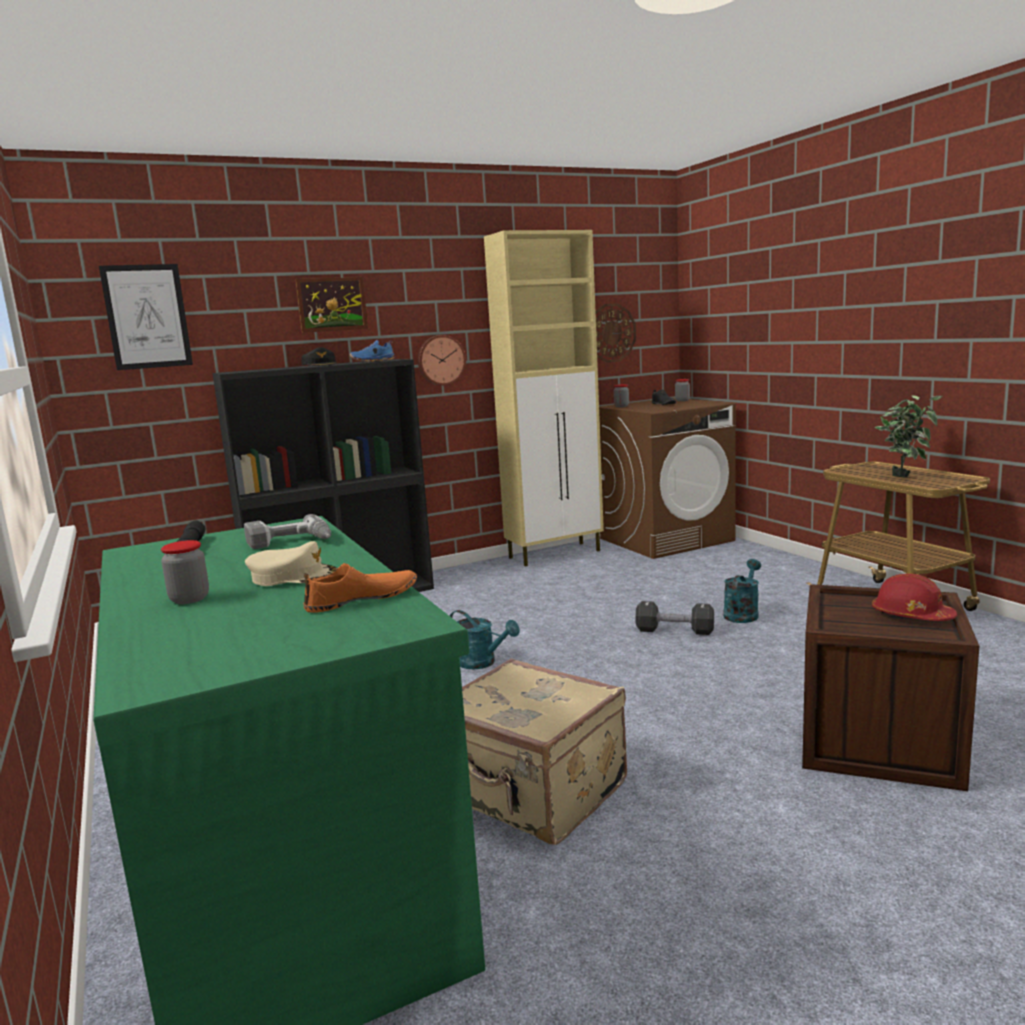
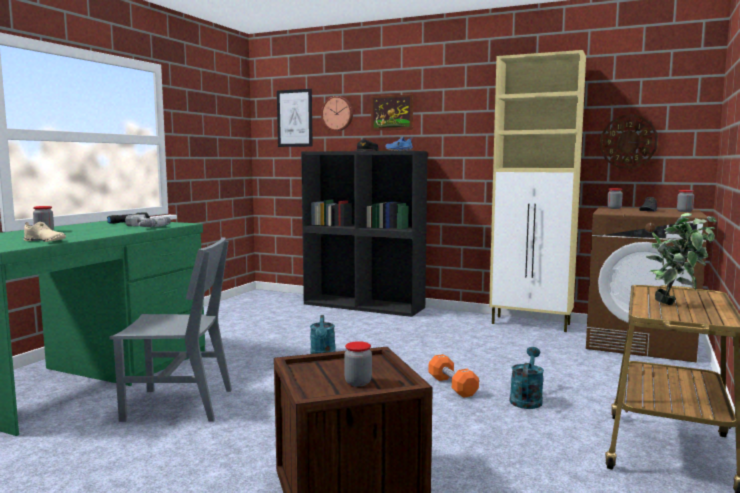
camera: 50 degrees right, 5 degrees down
(294, 576) = (82, 233): beige cap -> none
(362, 599) = (45, 241): orange shoe -> beige shoe
(441, 360) = (463, 154): wall clock -> wall clock (337, 113)
(532, 793) = (179, 405): beige suitcase -> grey chair
(674, 631) = (452, 386): black dumbbell -> orange dumbbell
(742, 614) = (526, 399): turquoise watering can -> turquoise watering can turned 60 degrees counterclockwise
(911, 616) = (358, 382): red hard hat -> jar

